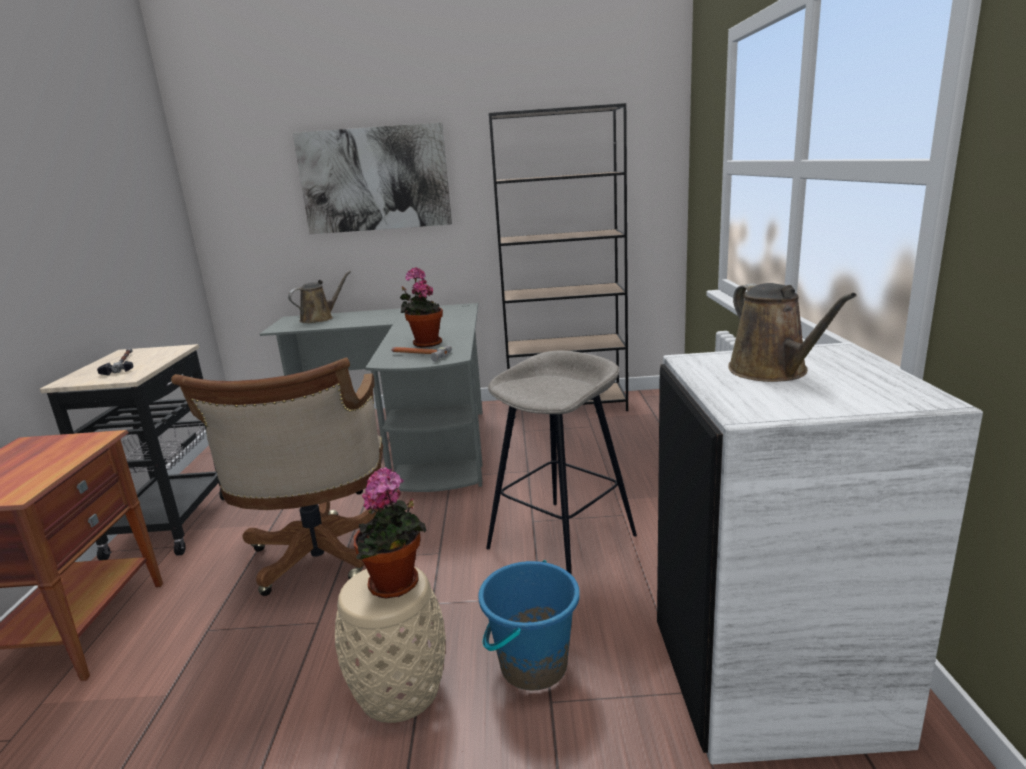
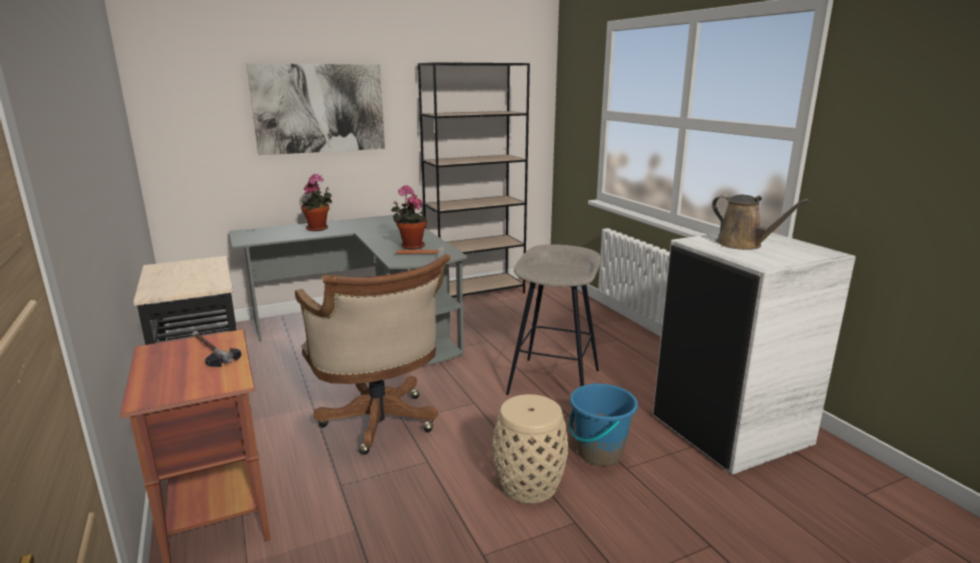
camera: 25 degrees left, 0 degrees up
(122, 364) = (181, 276): hammer -> hammer (210, 351)
(320, 318) = (273, 231): brown watering can -> none
(397, 586) = (539, 406): potted plant -> potted plant (319, 229)

